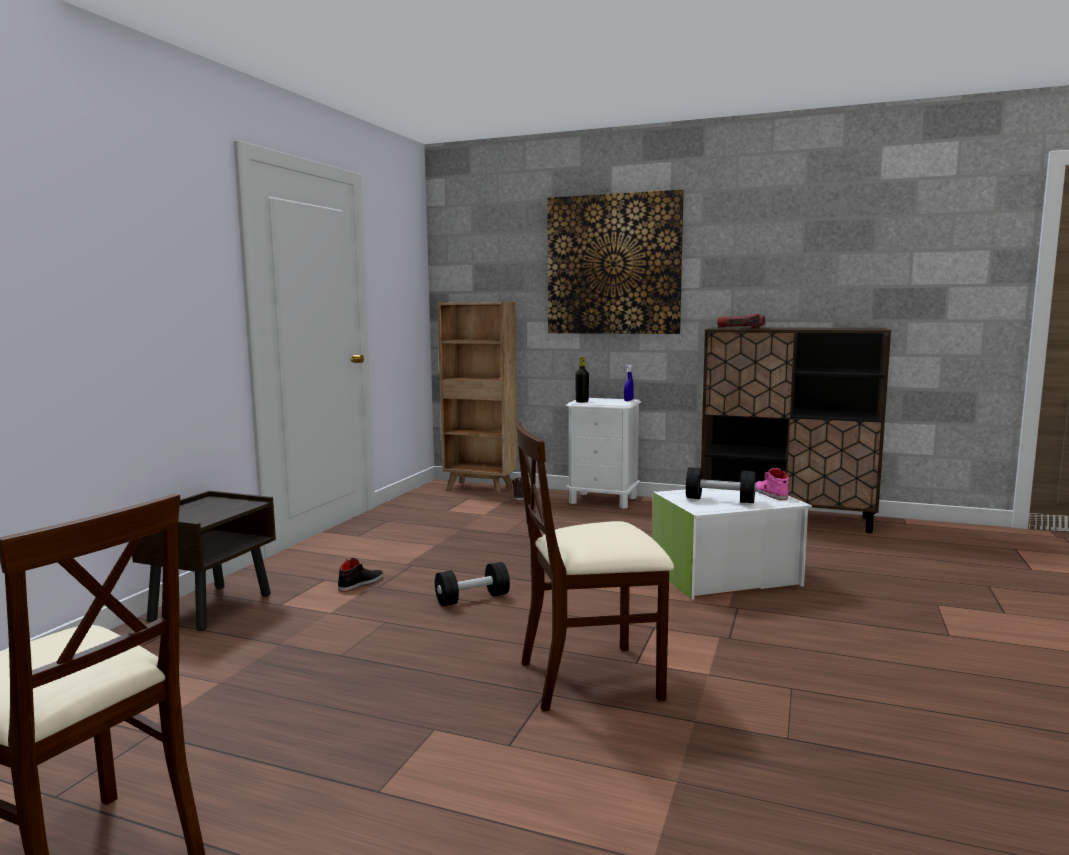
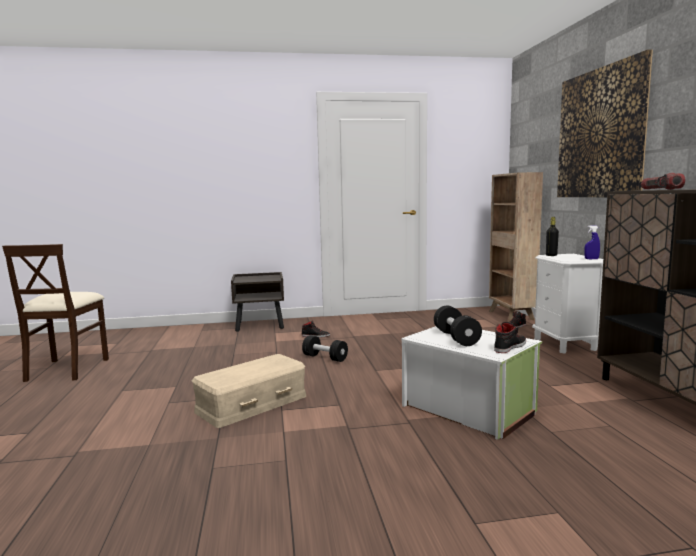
camera: 60 degrees right, 0 degrees up
(591, 678) = (251, 403): beige chair -> beige storage box
(770, 494) = (509, 347): pink shoe -> black shoe

